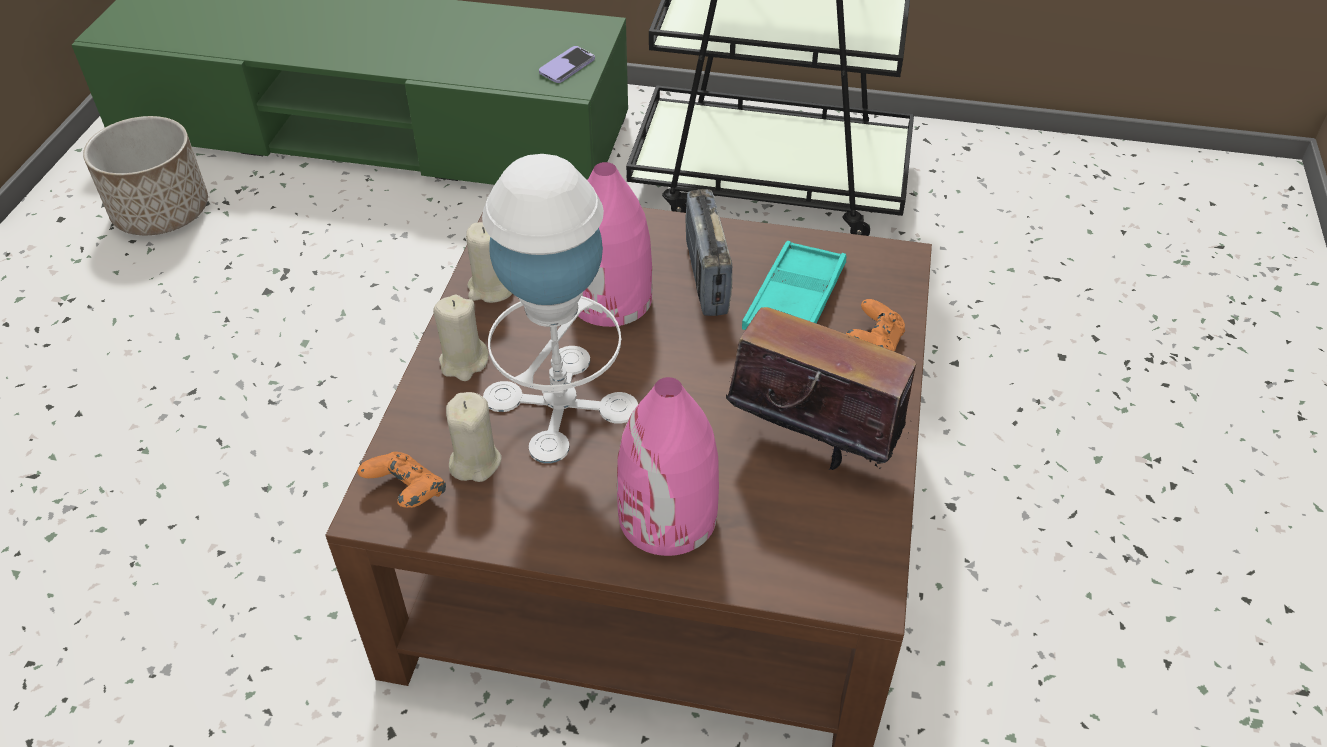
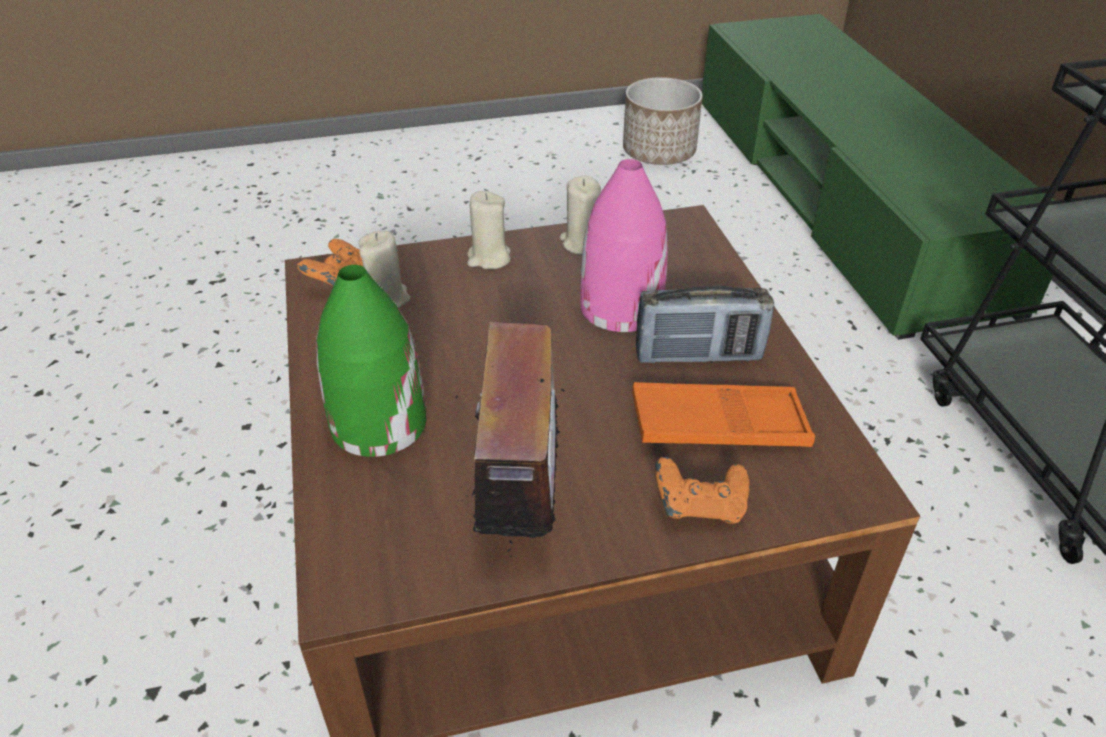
camera: 65 degrees right, 5 degrees down
(560, 403) = (476, 320): white table lamp -> none
(567, 66) = (958, 212): phone -> none
(668, 517) = (377, 423): pink vase -> green vase
(706, 278) = (698, 355): radio -> radio turned 150 degrees counterclockwise
(794, 301) = (719, 425): turquoise tray -> orange tray

